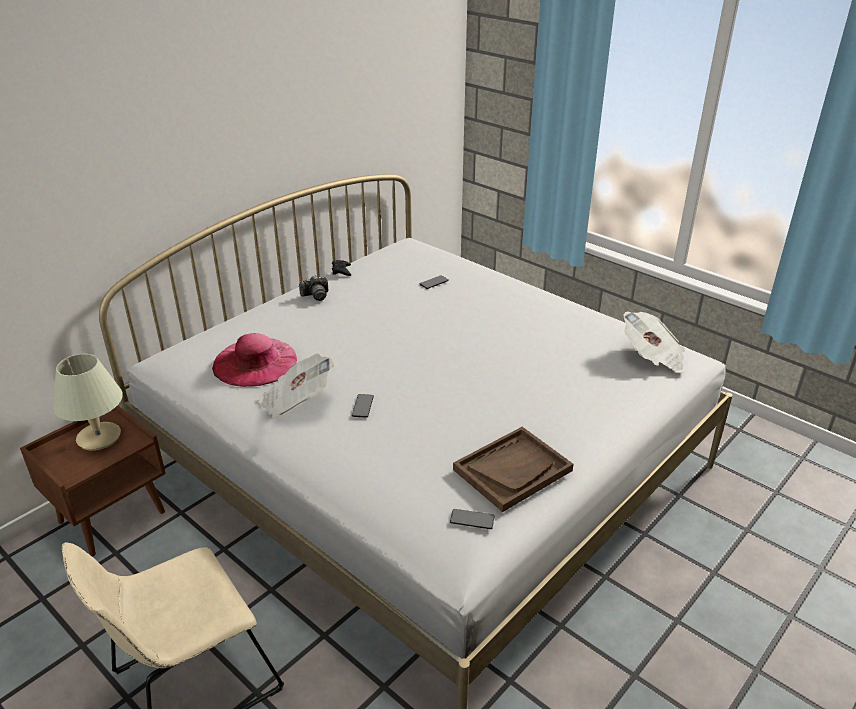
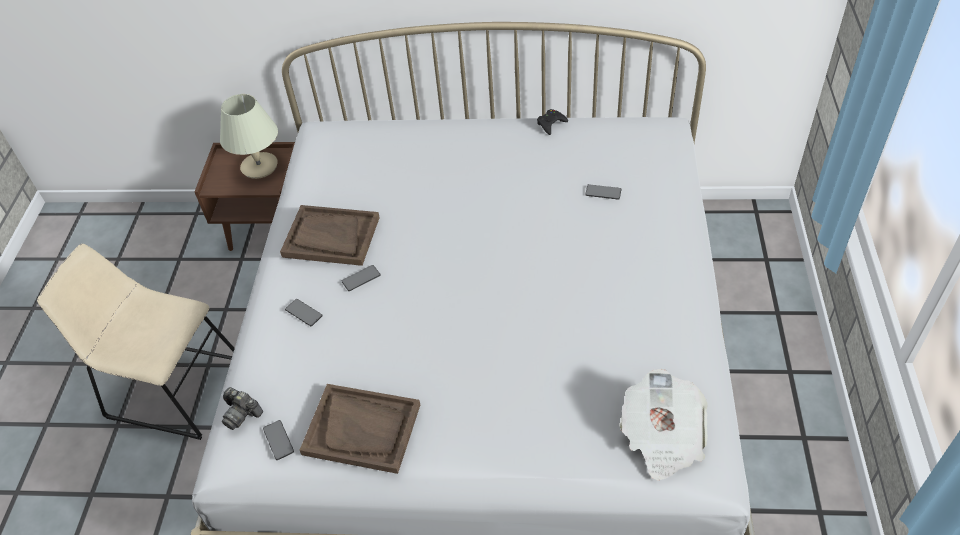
camera: 55 degrees right, 15 degrees up
(255, 362) = (358, 178): pink hat -> none
(296, 401) = (331, 237): newspaper -> brown tray
(316, 295) = (490, 139): camera -> camera (241, 413)
(356, 449) = (303, 313): none -> phone

